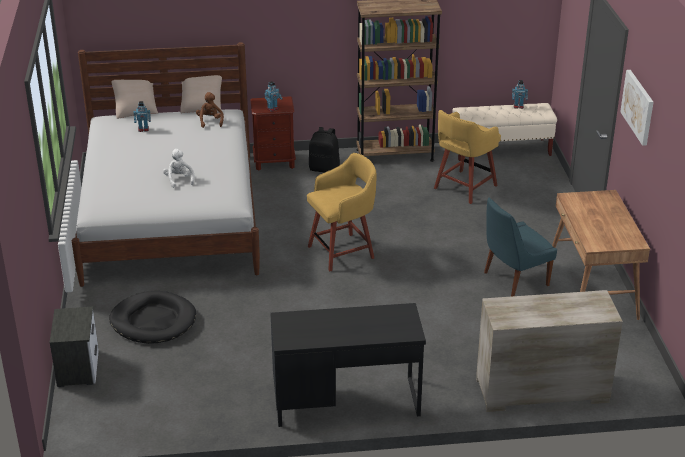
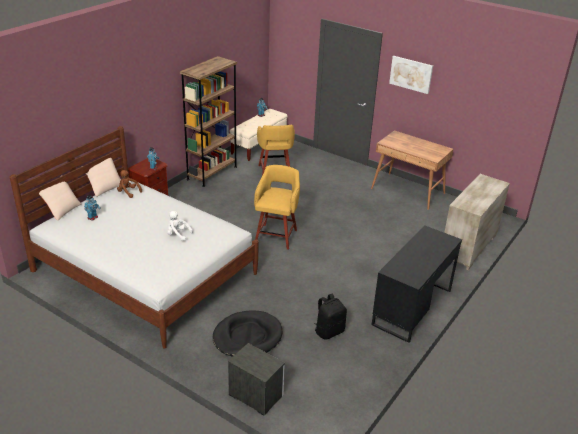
camera: 50 degrees left, 0 degrees up
(324, 169) = (187, 198): black backpack -> black backpack (329, 331)
(513, 279) = (372, 204): blue chair -> none

